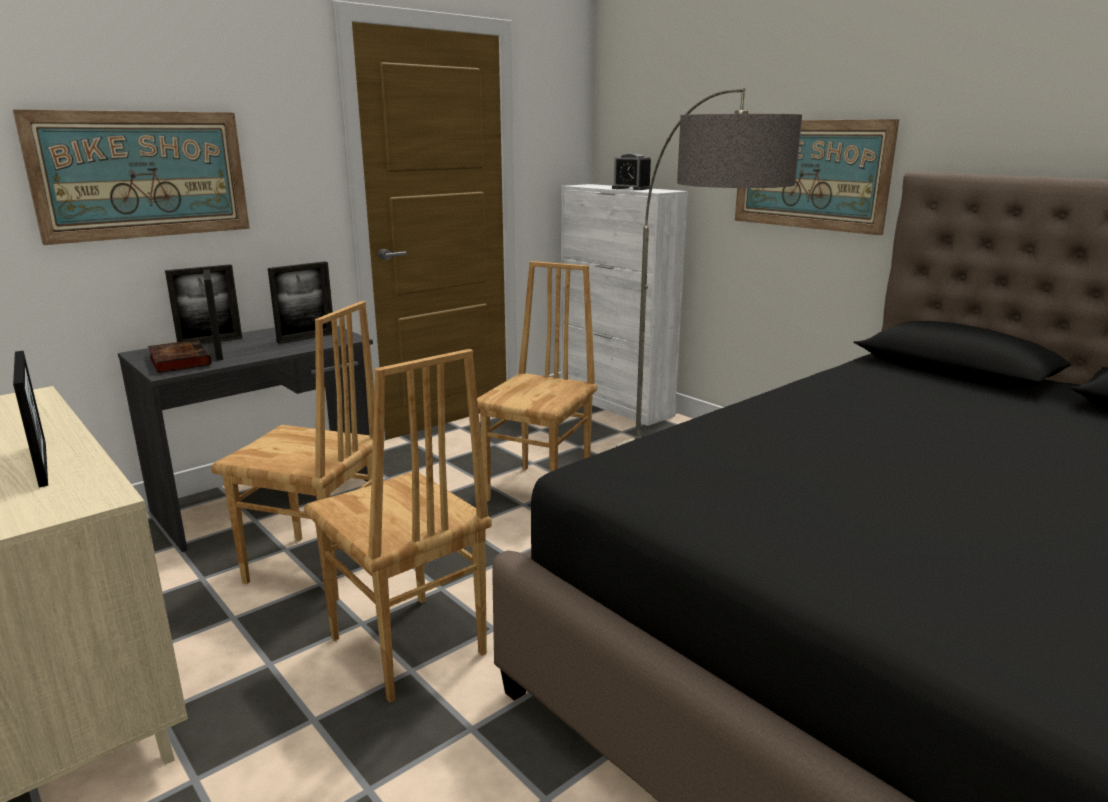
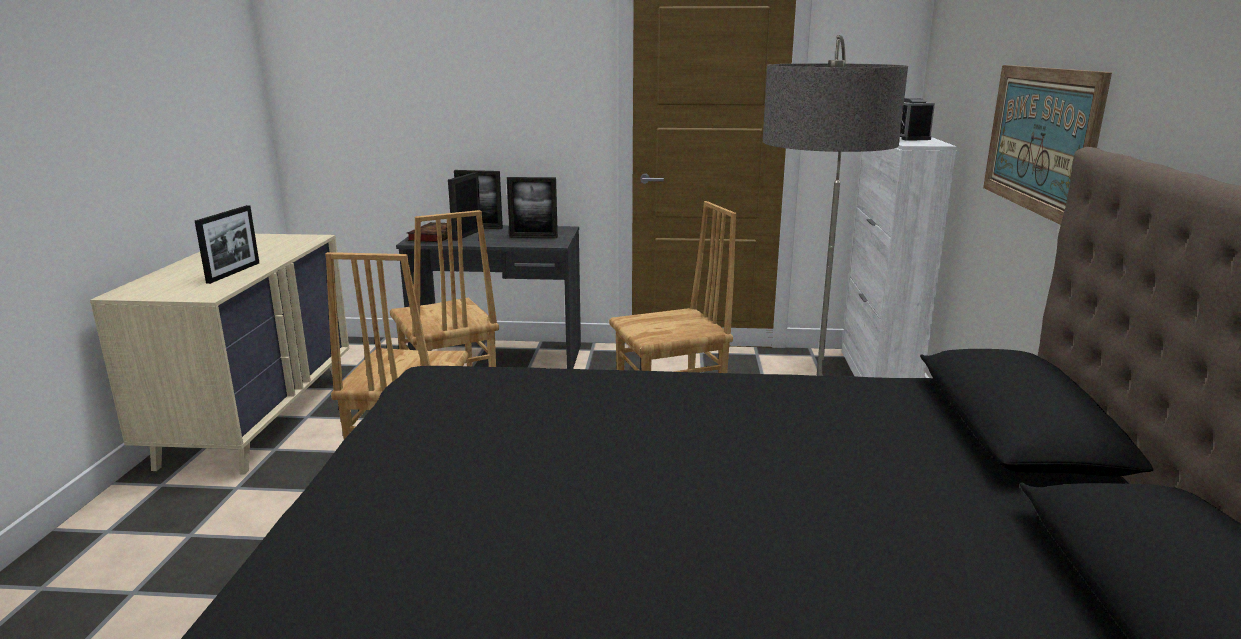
camera: 45 degrees right, 0 degrees up
(142, 175) = (456, 99): picture -> none

